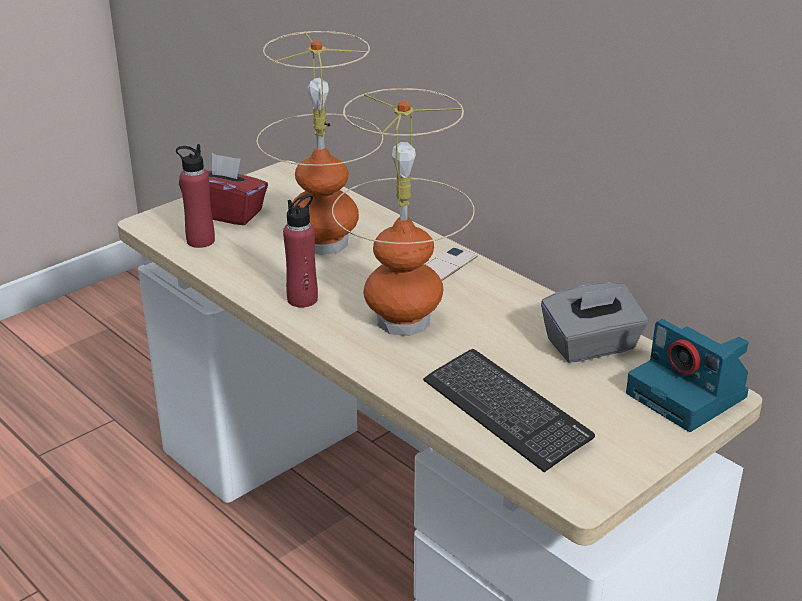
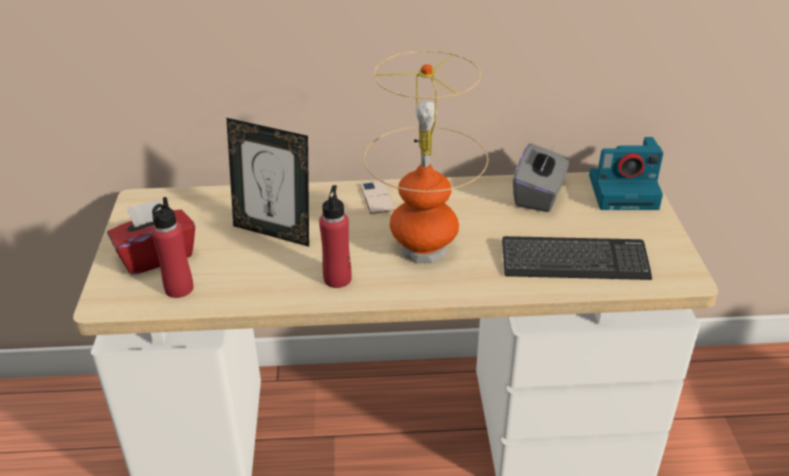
camera: 50 degrees left, 5 degrees up
(325, 243) = (274, 232): table lamp -> picture frame

